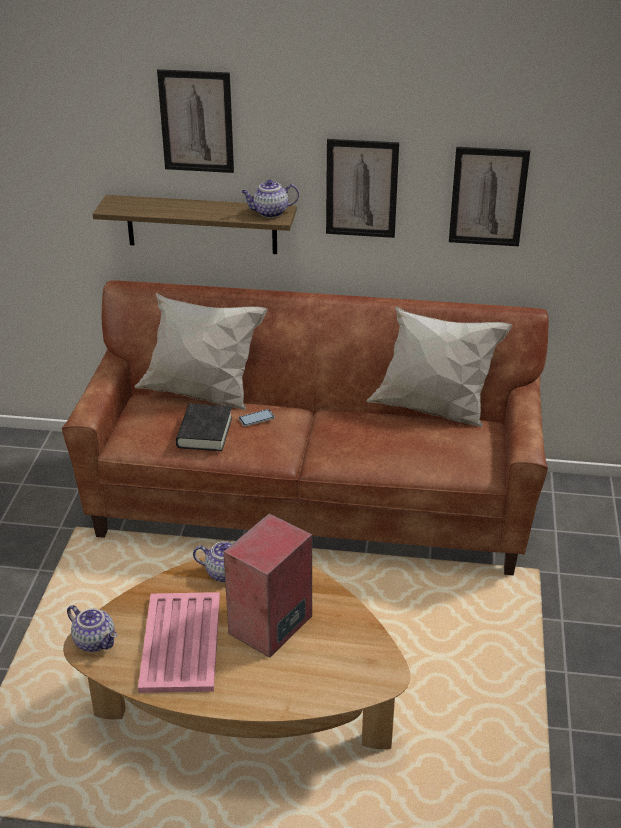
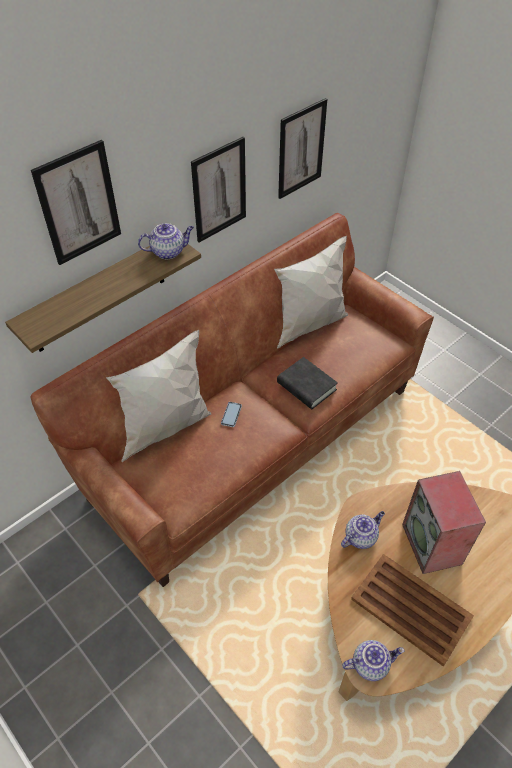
camera: 50 degrees left, 15 degrees up
(181, 641) = (410, 607): pink tray -> brown tray
(204, 432) = (219, 454): black book -> black book (306, 386)
(270, 213) = (168, 251): teapot -> teapot turned 135 degrees counterclockwise

